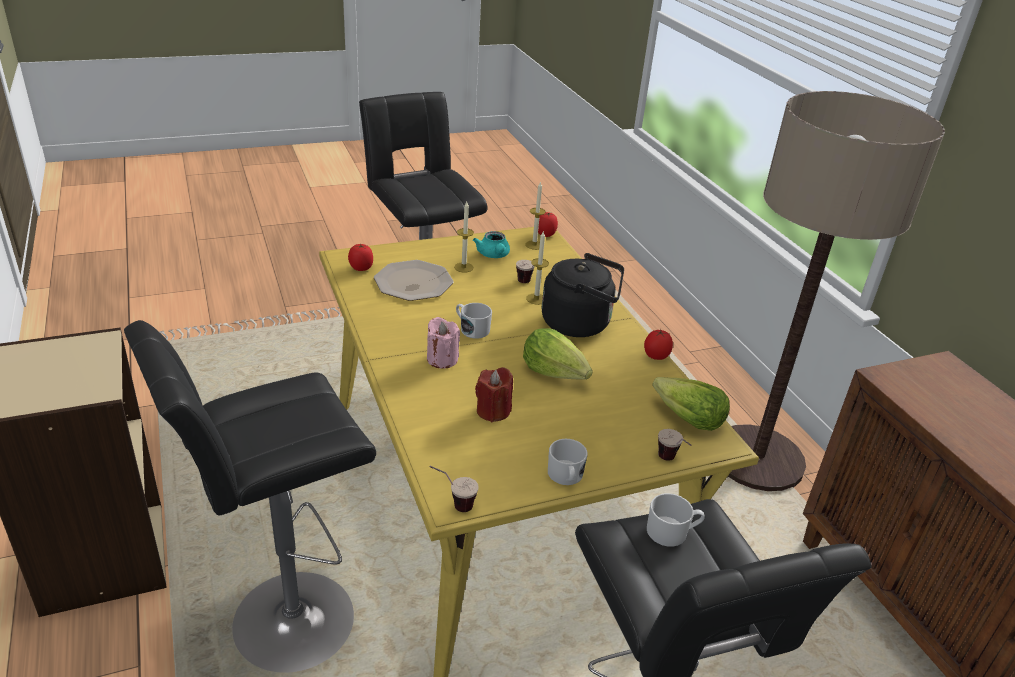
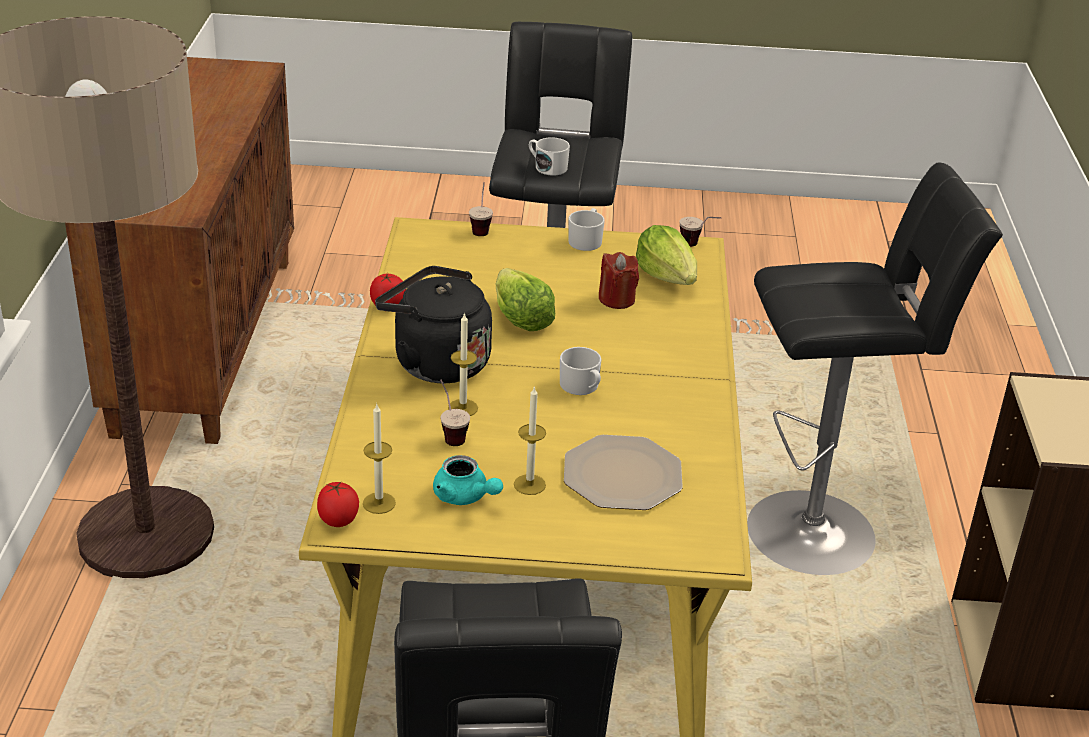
camera: 155 degrees left, 0 degrees up
(361, 268) = (693, 520): tomato -> none
(442, 359) = (641, 360): pink candle -> none
(493, 255) = (465, 497): turquoise teapot -> turquoise teapot turned 120 degrees clockwise
(687, 419) = (426, 251): lettuce -> lettuce (668, 277)

